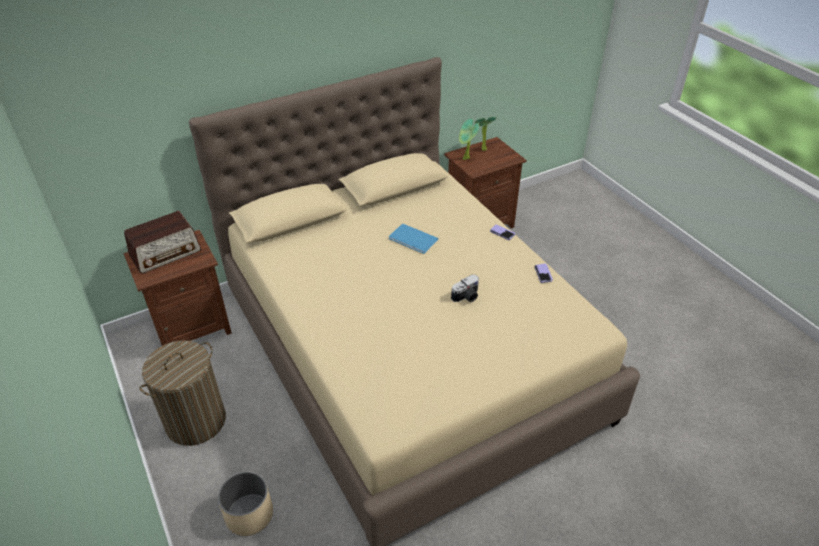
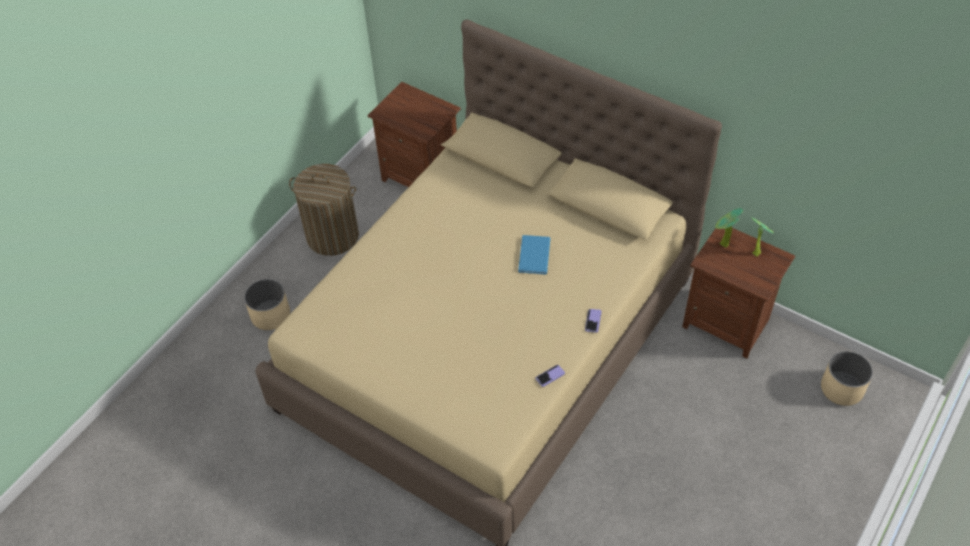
camera: 65 degrees right, 10 degrees up
(166, 253) = (417, 105): radio -> none
(467, 297) = (478, 327): camera -> none
(561, 200) = (842, 389): none -> beige planter

